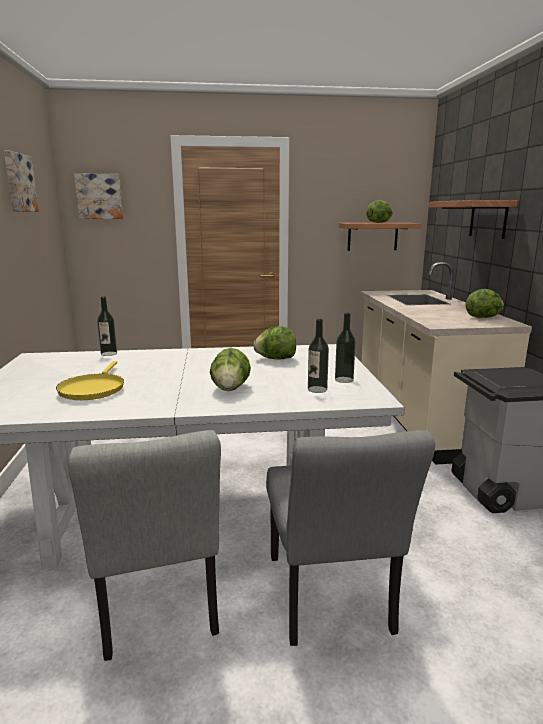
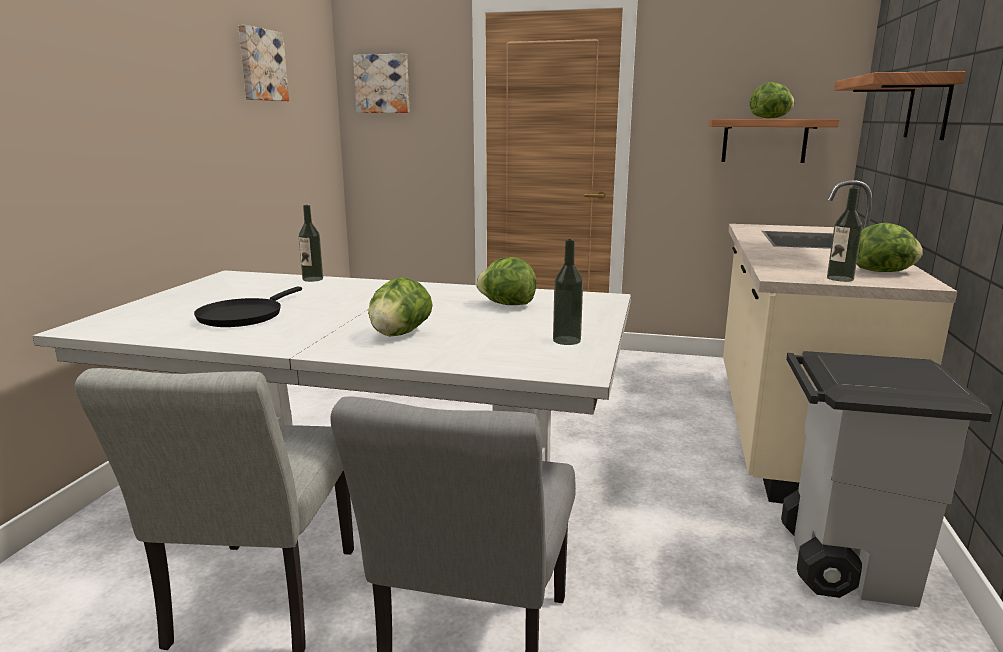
camera: 20 degrees right, 0 degrees up
(92, 389) = (243, 316): yellow frying pan -> black frying pan
(317, 389) = (511, 348): bottle -> bottle (840, 278)

